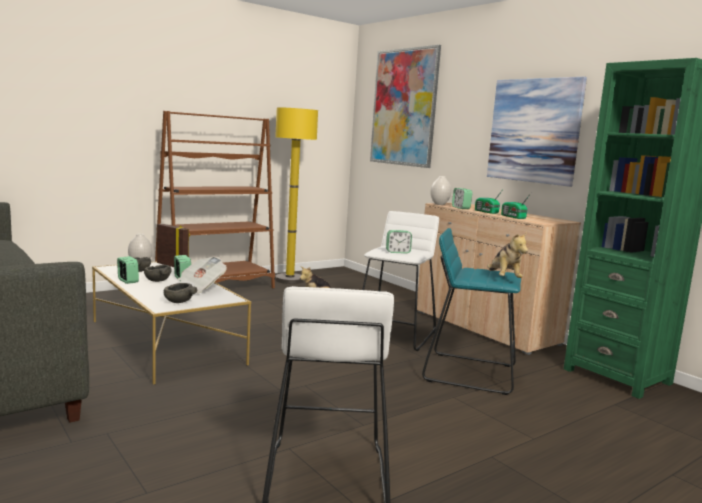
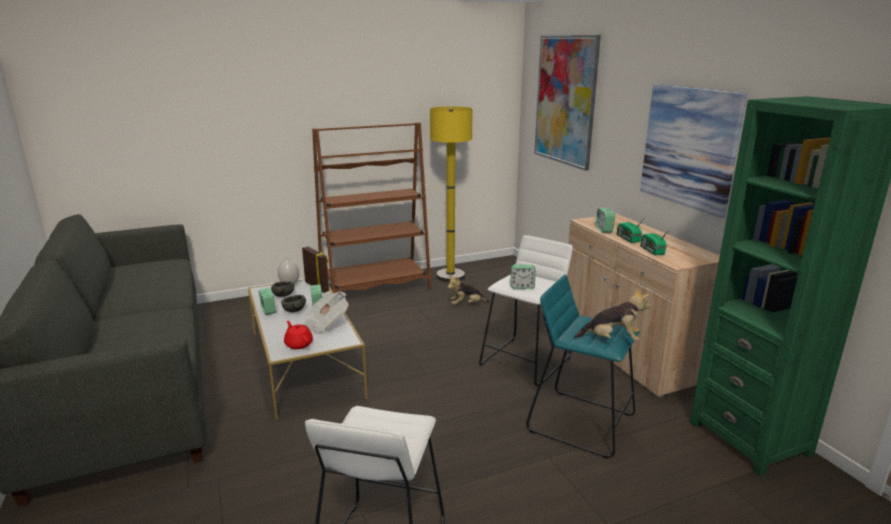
camera: 15 degrees right, 10 degrees up
(178, 302) = (298, 344): grey bowl -> red teapot
(439, 204) = (584, 222): white vase -> none
(504, 278) = (612, 339): plush toy -> plush toy turned 90 degrees counterclockwise

